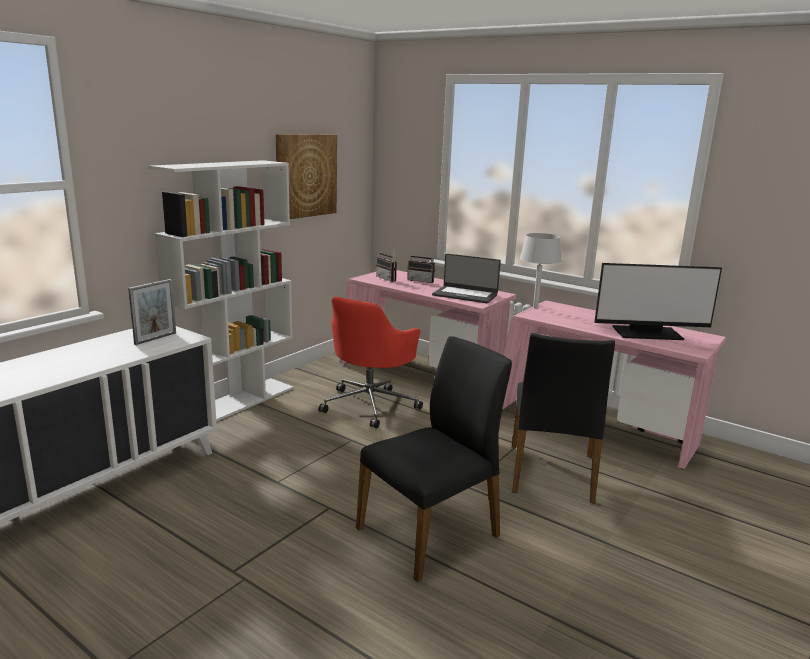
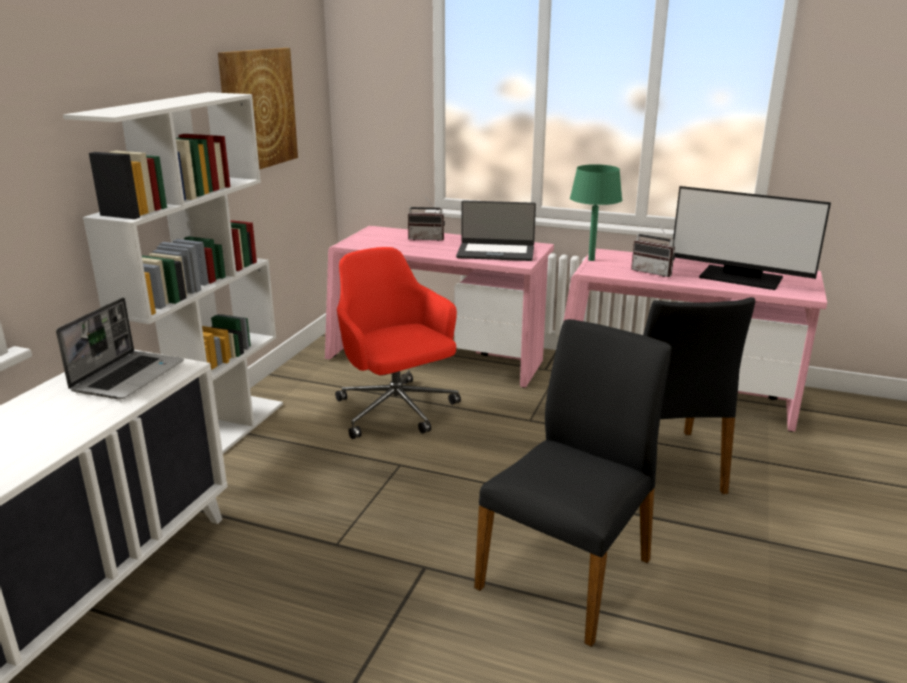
camera: 15 degrees left, 5 degrees up
(155, 338) = (128, 376): picture frame -> laptop
(370, 405) = (397, 411): red office chair -> red office chair turned 135 degrees clockwise
(389, 279) = (383, 241): radio -> radio (653, 272)
(535, 308) = (591, 260): grey table lamp -> green table lamp
(647, 333) = (740, 278): monitor -> monitor turned 45 degrees clockwise

